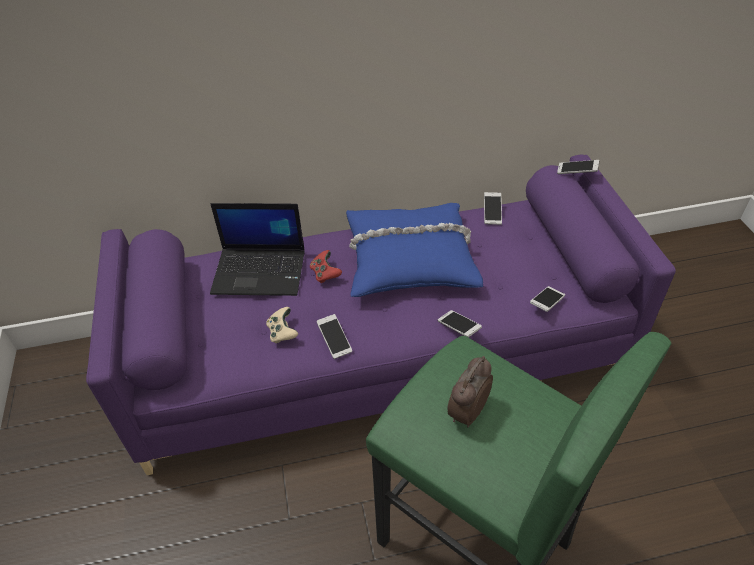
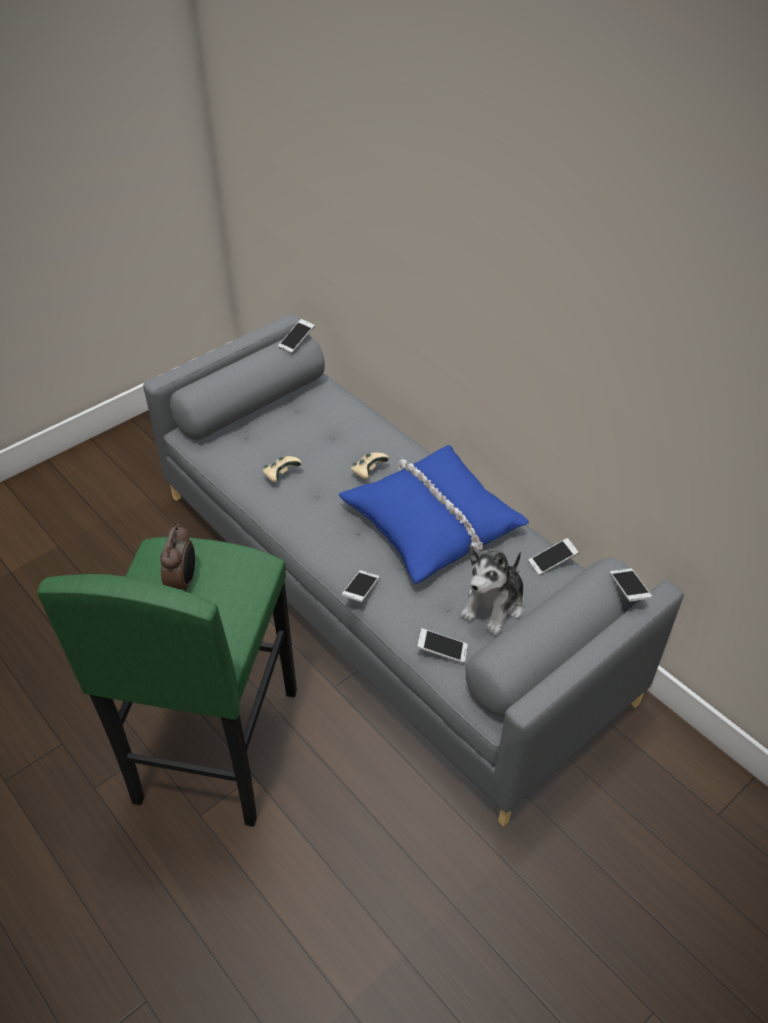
camera: 60 degrees right, 0 degrees up
(260, 271) = (342, 430): laptop -> none
(325, 274) = (368, 472): red game controller -> beige game controller
(334, 340) = (292, 511): phone -> phone (297, 341)
(381, 353) = (386, 591): purple sofa -> grey sofa
(466, 412) = (183, 581): alarm clock -> alarm clock turned 90 degrees clockwise
(514, 259) = (494, 605): none -> plush toy

